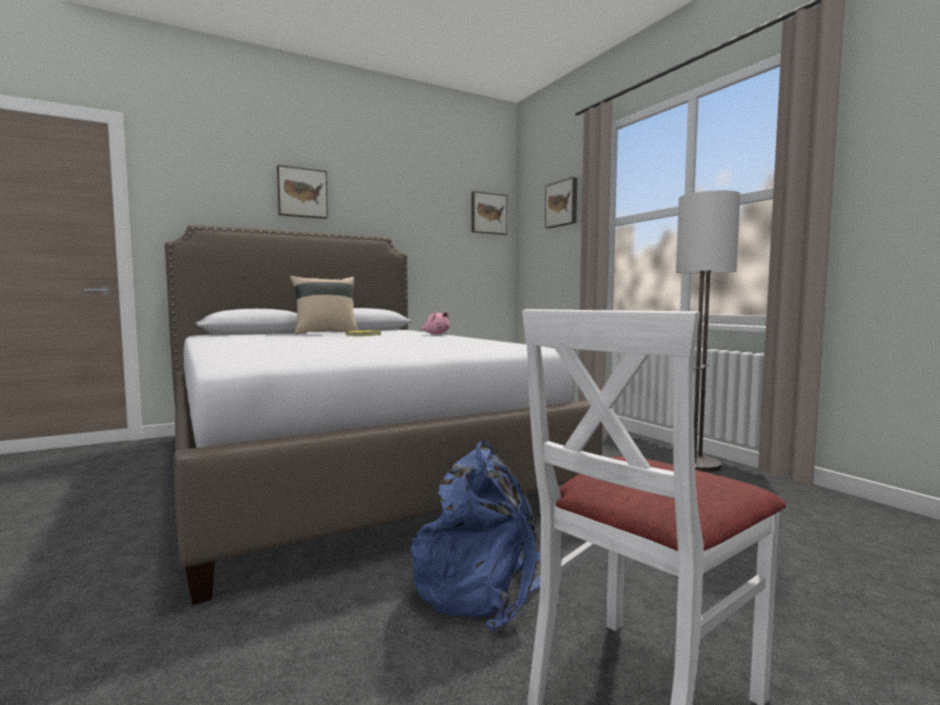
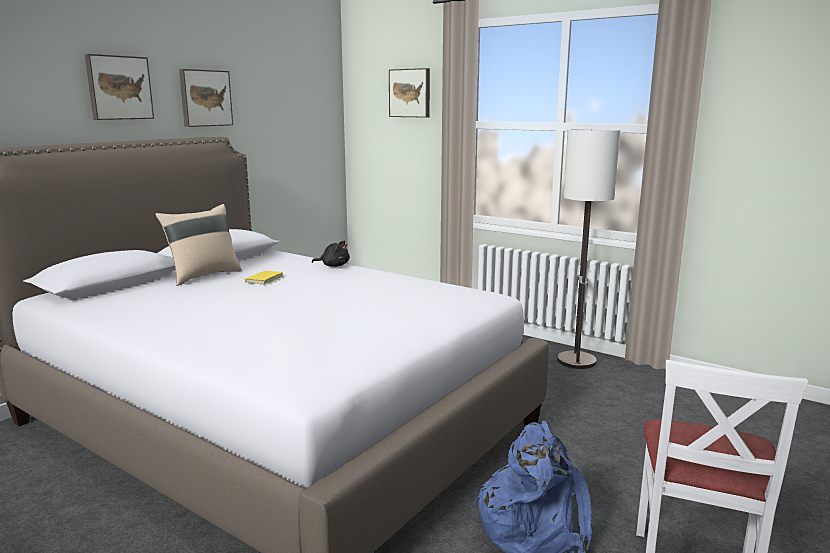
camera: 25 degrees left, 10 degrees up
(435, 334) = (333, 266): pink plush toy -> black plush toy
(488, 213) = (318, 94): picture -> picture (205, 98)

